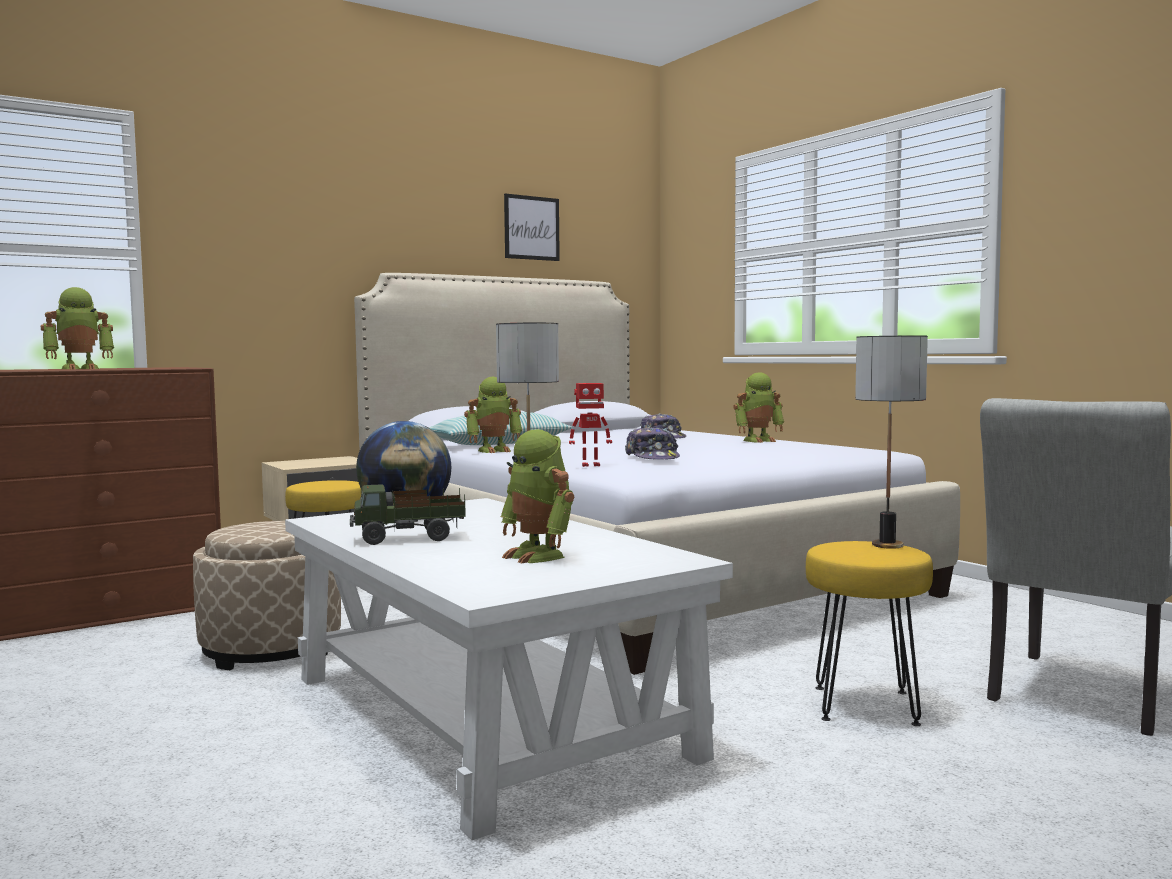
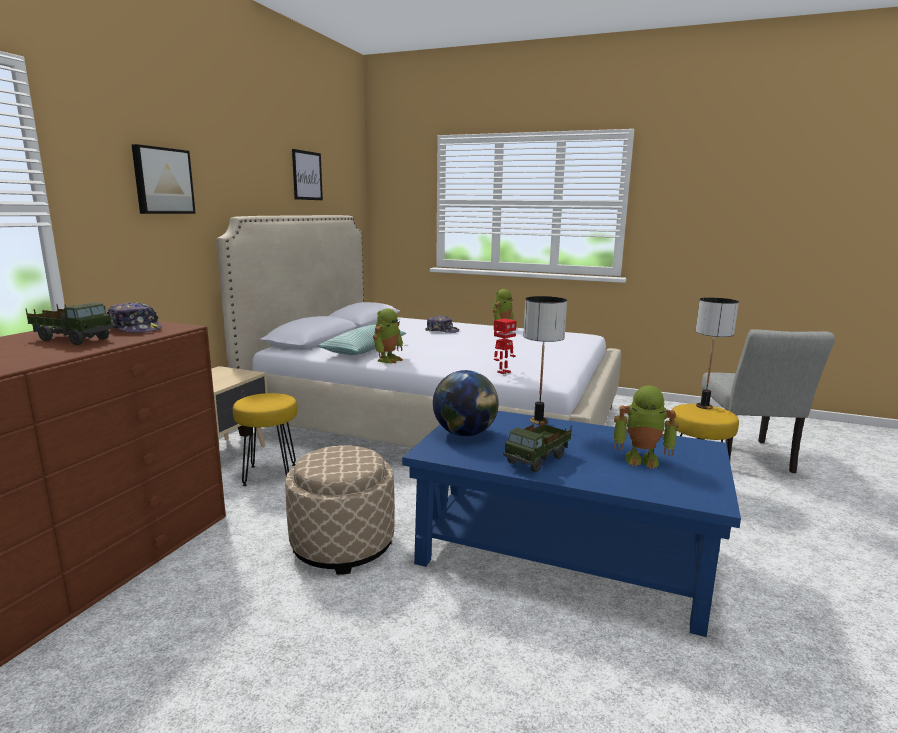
camera: 35 degrees left, 10 degrees up
(80, 368) = (73, 339): toy robot -> toy truck
(289, 230) = (162, 181): none -> picture
(486, 715) = (564, 552): white coffee table -> blue coffee table
(652, 457) = (518, 359): cap -> cap (135, 329)

